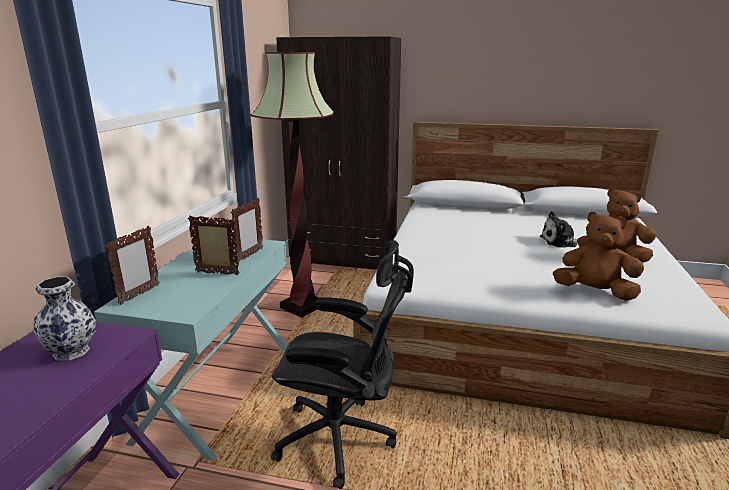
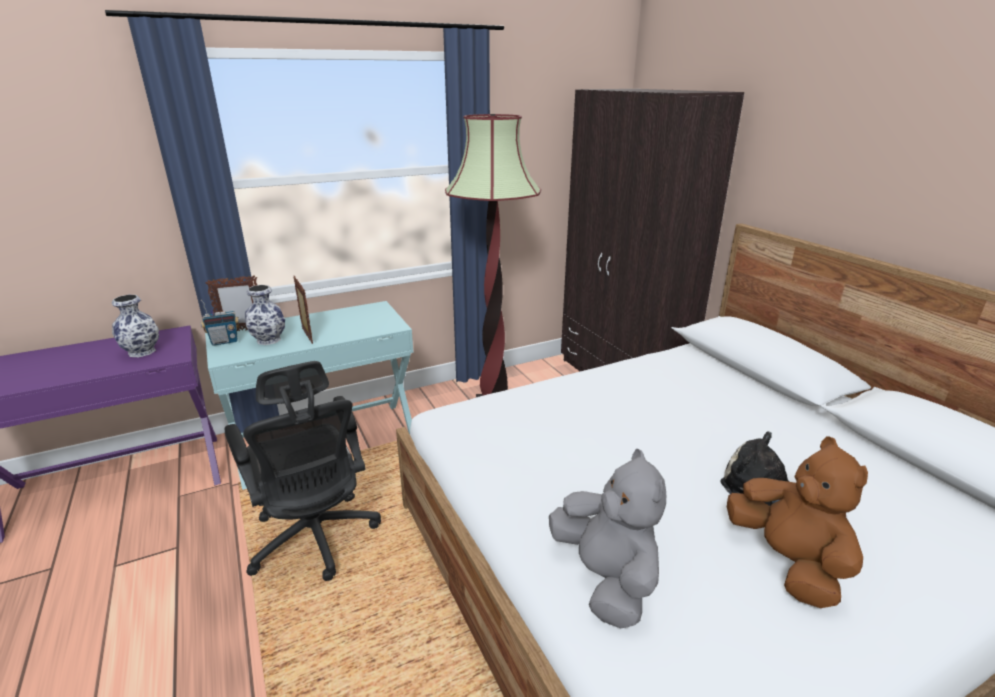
camera: 50 degrees right, 5 degrees up
(147, 307) = (224, 341): none -> radio
(188, 288) = (268, 339): none -> vase
(250, 255) = (358, 331): picture frame -> none
(594, 292) = (606, 578): brown plush toy -> grey plush toy

